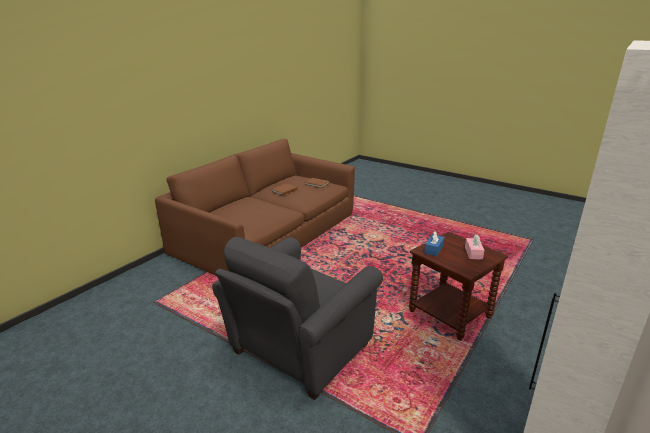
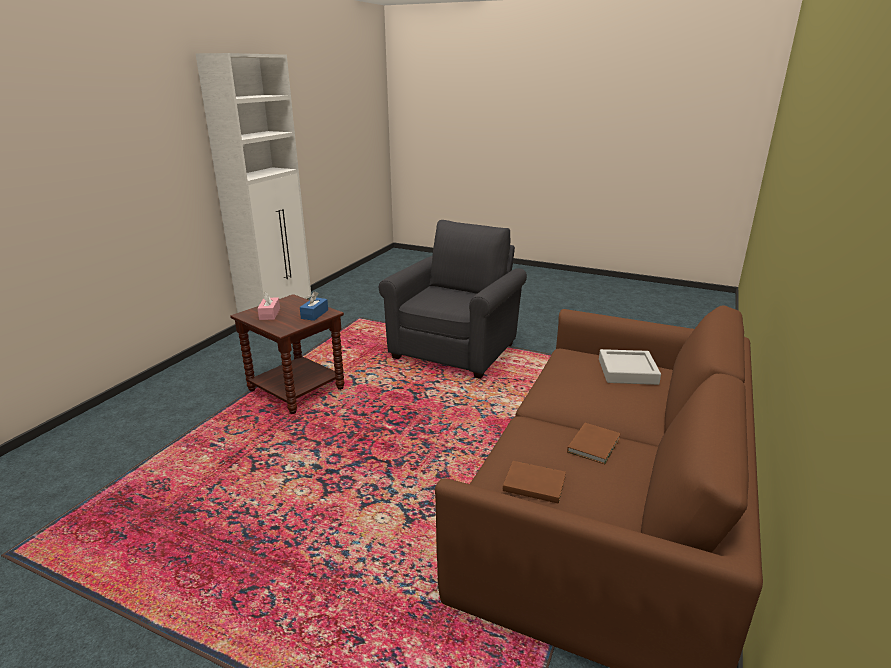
camera: 170 degrees right, 0 degrees up
(230, 214) = (627, 371): none -> grey tray

